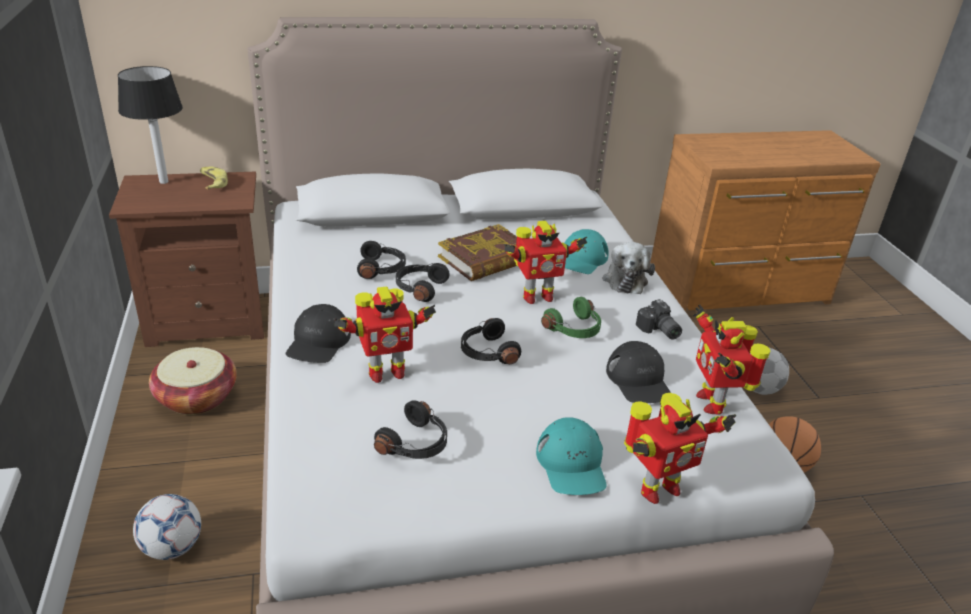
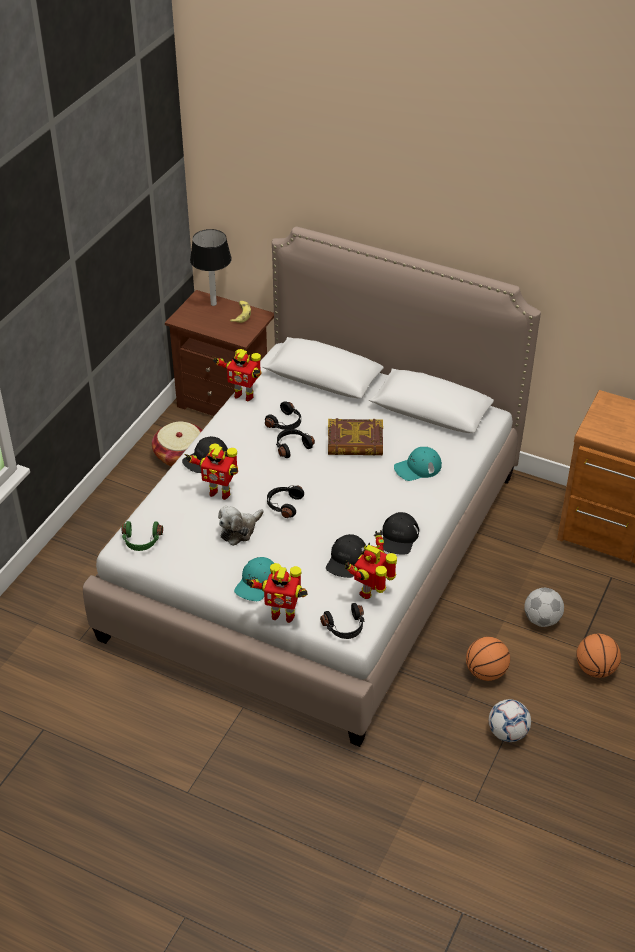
camera: 40 degrees right, 10 degrees up
(172, 547) = (109, 538): football -> football (507, 733)
(416, 444) = (195, 537): black headphones -> black headphones (345, 628)
(536, 296) = (354, 482): toy robot -> toy robot (243, 395)
(575, 329) = (350, 514): green headphones -> green headphones (141, 541)
(625, 279) = (426, 495): plush toy -> plush toy (239, 530)
(658, 331) = (399, 537): camera -> black cap
(855, 410) = (595, 669): none -> basketball

